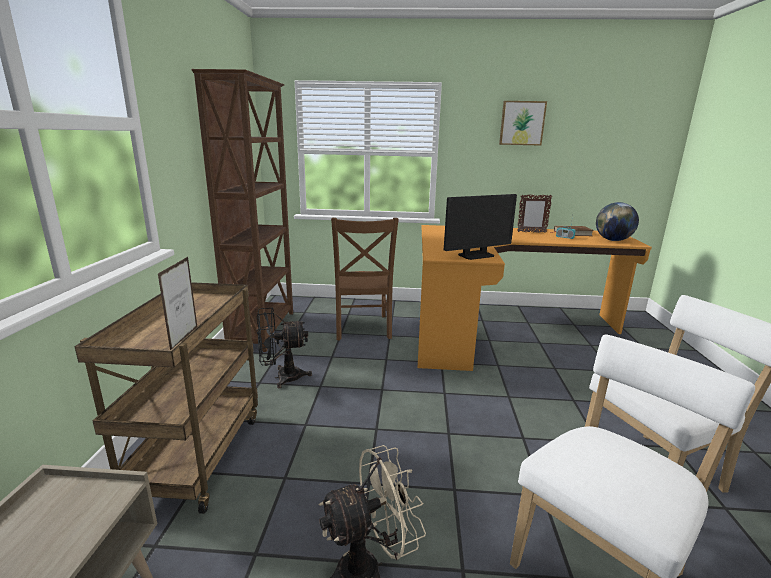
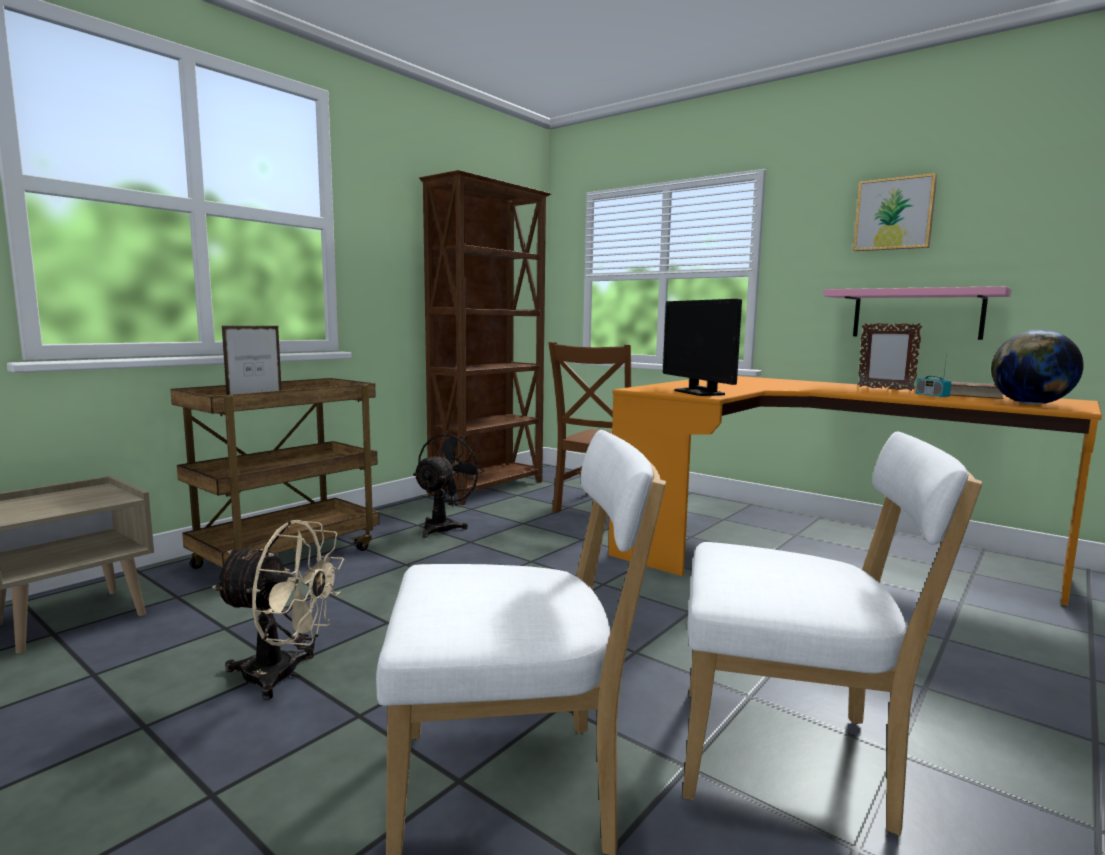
camera: 35 degrees right, 10 degrees down
(282, 377) = (444, 526): black fan -> black fan turned 90 degrees clockwise
(476, 255) = (699, 392): monitor -> monitor turned 60 degrees clockwise
(532, 184) = (917, 314): none -> pink shelf

